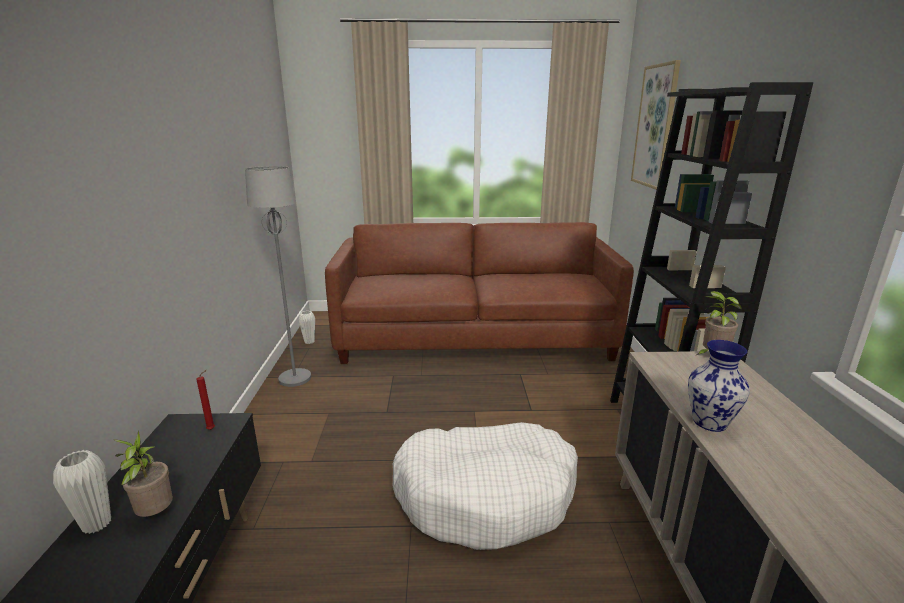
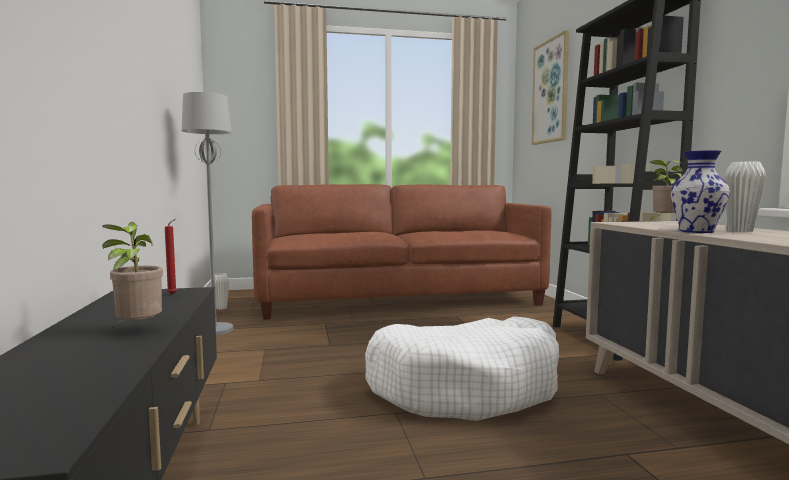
camera: 10 degrees left, 15 degrees down
(96, 524) = (63, 338): white vase -> white vase (740, 230)

